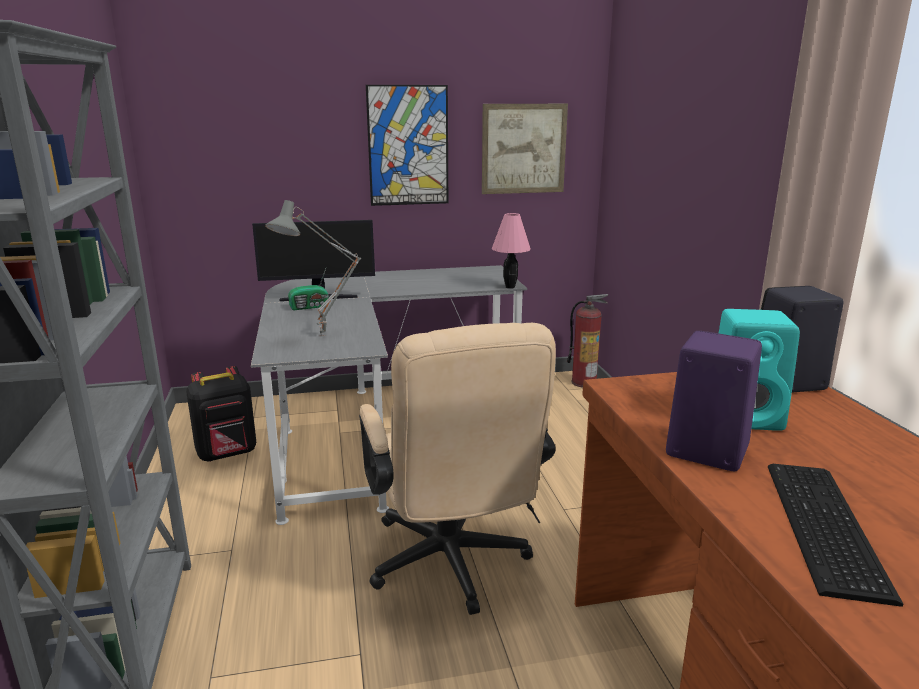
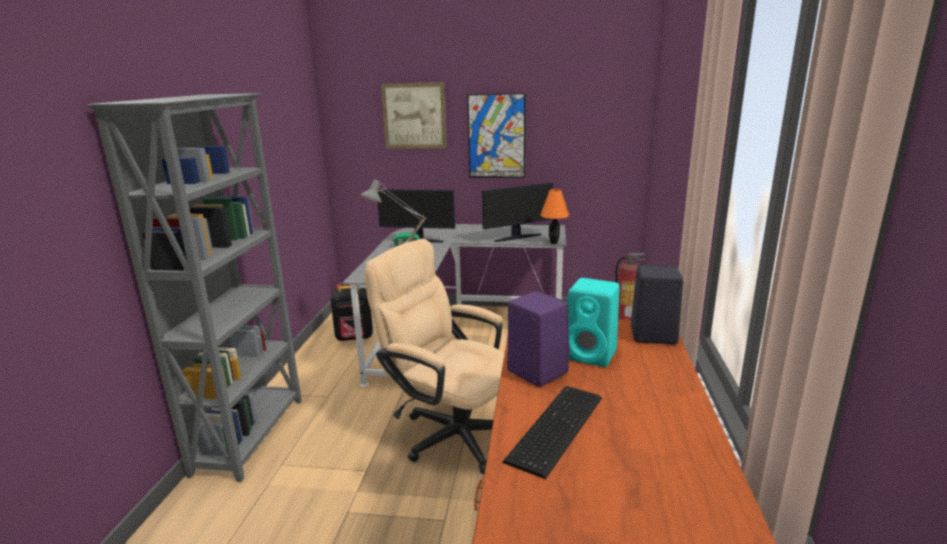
camera: 20 degrees right, 0 degrees up
(451, 567) = (449, 432): beige office chair -> beige office chair turned 120 degrees clockwise
(455, 284) = (517, 237): none -> monitor
(510, 287) = (554, 243): pink table lamp -> orange table lamp
(523, 149) = (584, 139): picture -> picture (414, 116)

